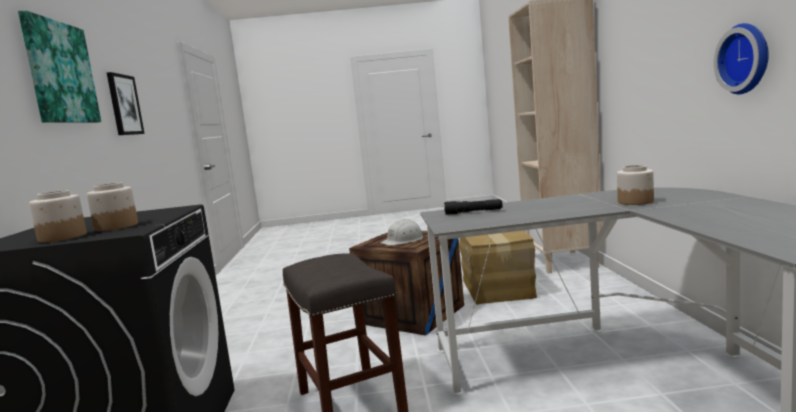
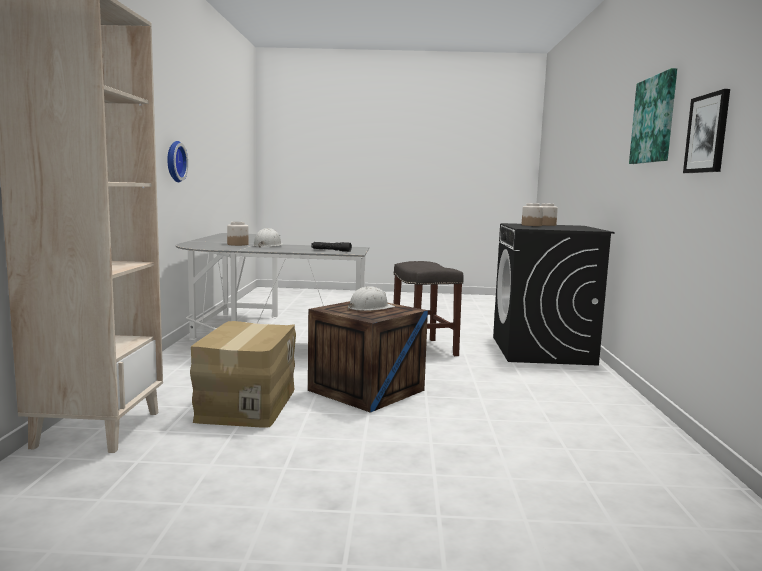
camera: 175 degrees left, 0 degrees up
(584, 206) = (268, 246): none -> white hard hat

